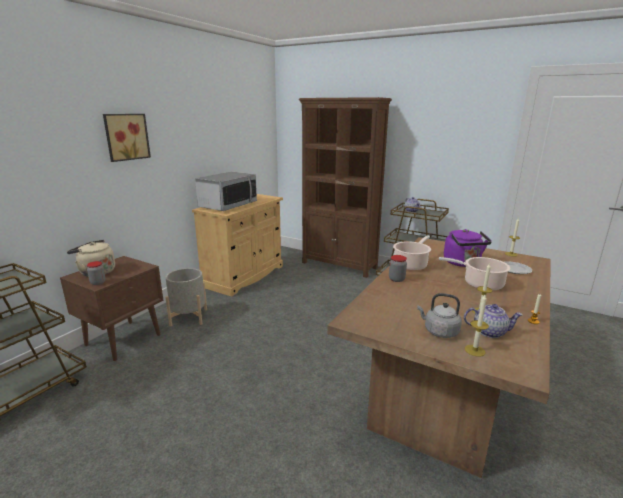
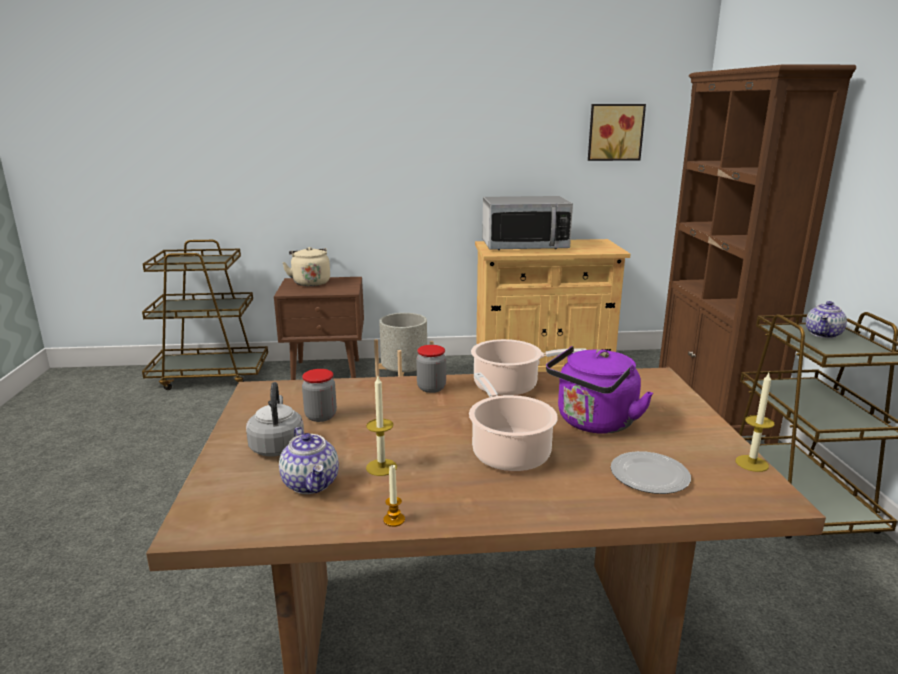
camera: 55 degrees right, 0 degrees up
(98, 282) = (290, 291): jar -> jar (321, 416)
(126, 137) = (387, 130): picture -> picture (615, 132)
(474, 350) = (238, 479): candle -> none

